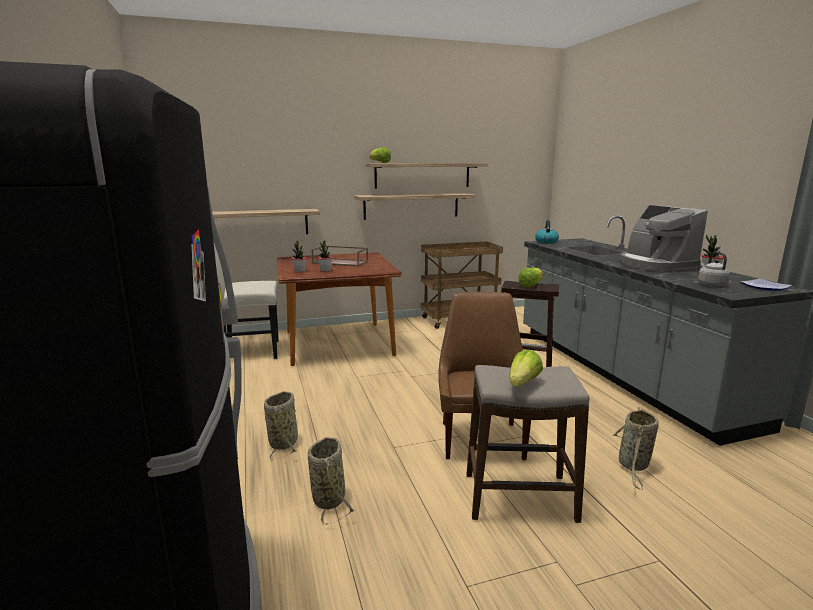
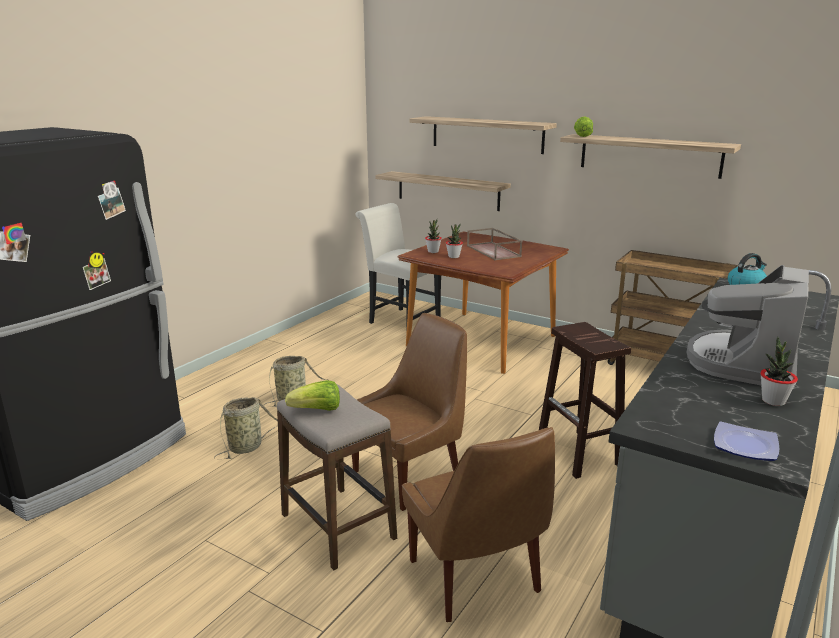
camera: 50 degrees right, 5 degrees up
(411, 206) = (628, 195): shelf -> shelf (487, 134)
(530, 285) = (591, 336): lettuce -> none
(633, 465) = (476, 579): basket -> brown chair
(710, 284) = (683, 409): grey kettle -> none

